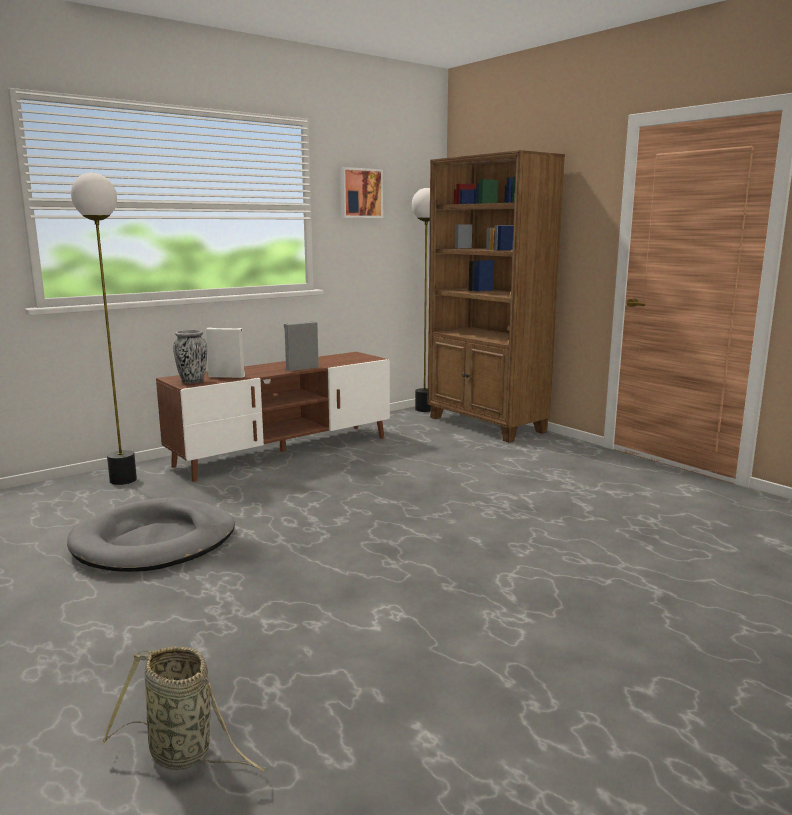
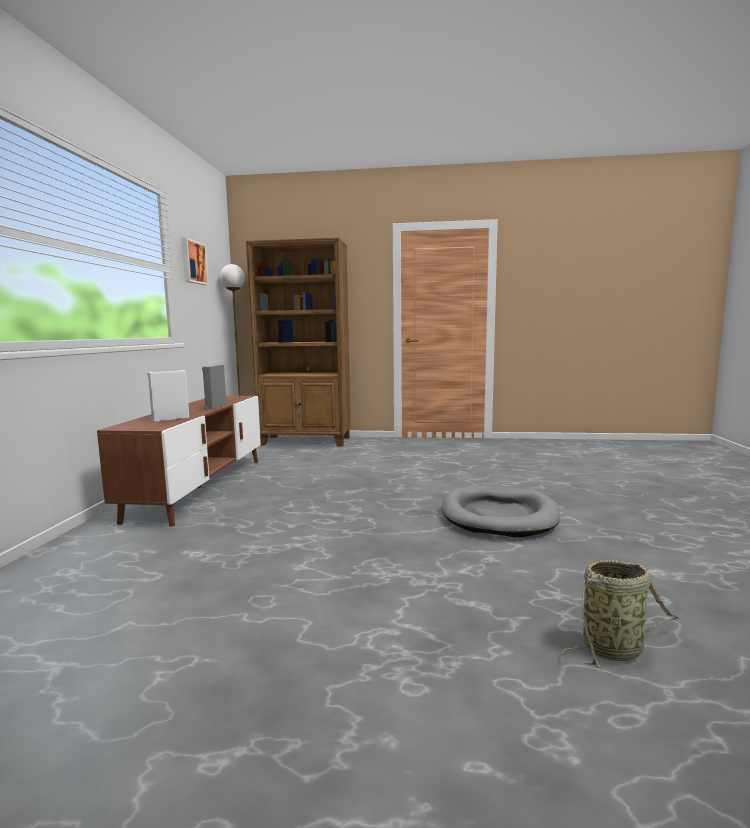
camera: 45 degrees left, 5 degrees down
(123, 480) = (90, 548): floor lamp -> none
(155, 542) = (256, 570): grey dog bed -> grey dog bed (498, 516)
(192, 381) = (151, 425): vase -> none

